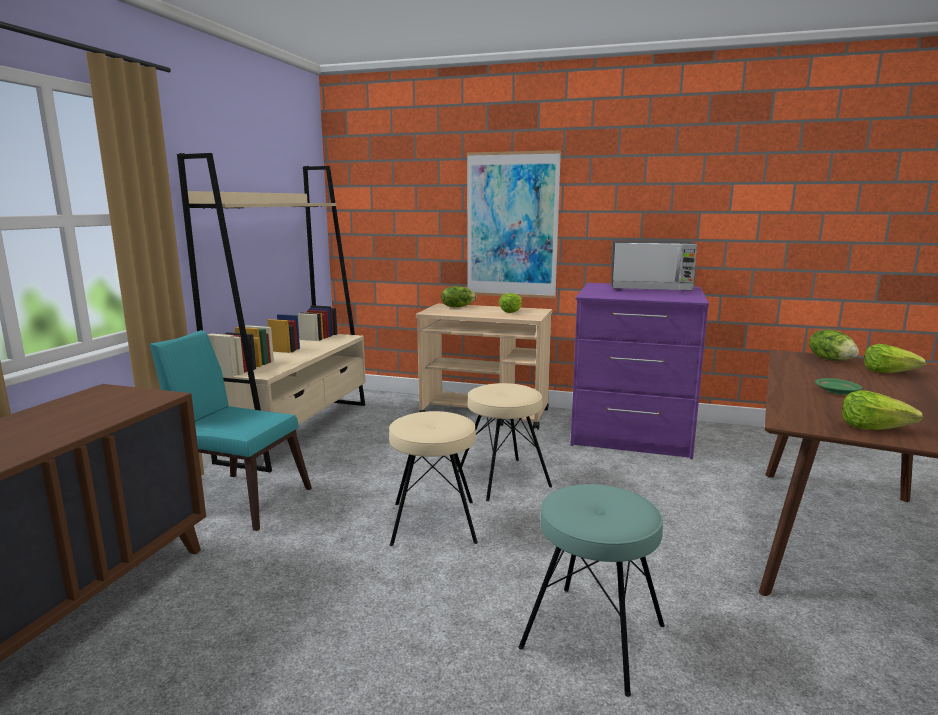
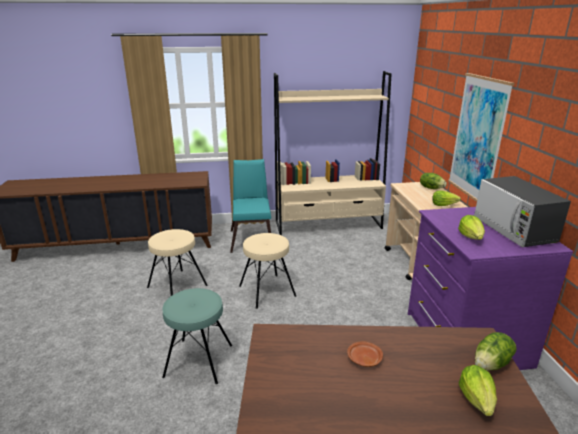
camera: 65 degrees right, 10 degrees up
(503, 479) = (332, 299): beige stool -> beige stool (177, 286)
(837, 392) = (364, 359): green plate -> brown plate
(873, 428) = (279, 369): lettuce -> lettuce (471, 237)

